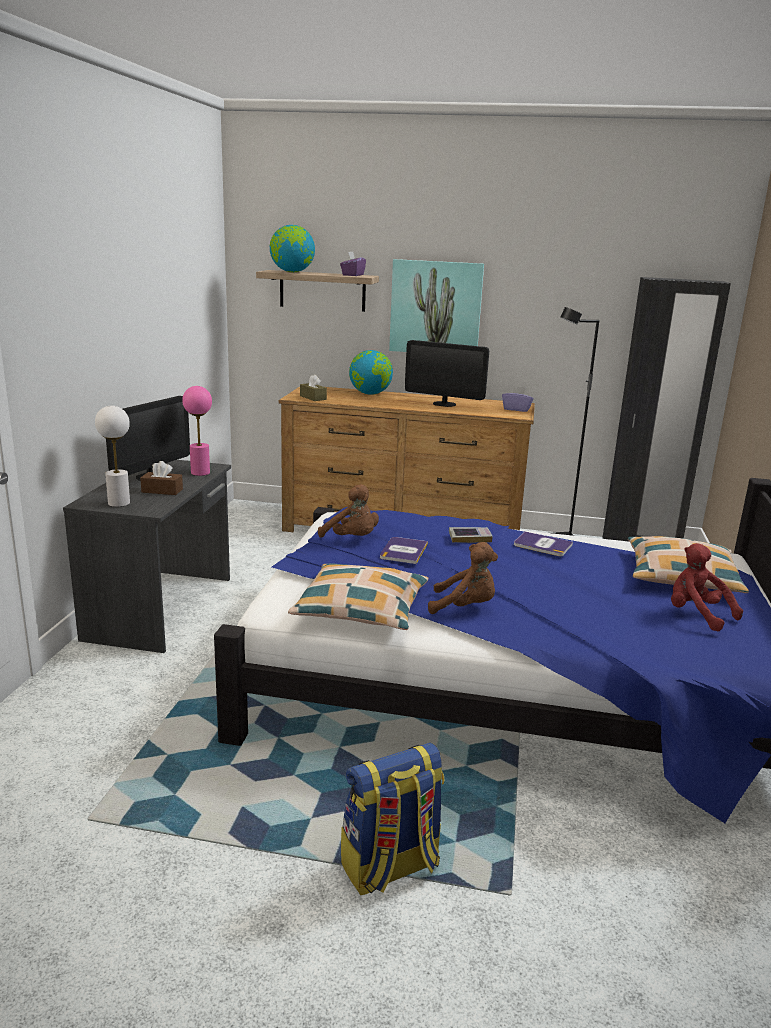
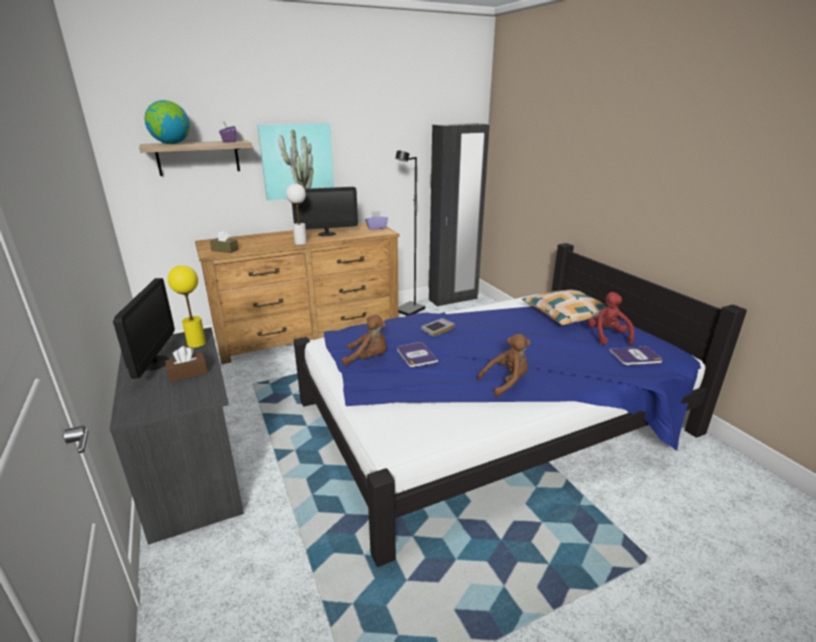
camera: 35 degrees left, 5 degrees up
(118, 503) = (164, 401): white table lamp -> white table lamp (300, 243)
(200, 473) = (197, 343): pink table lamp -> yellow table lamp
(361, 609) = (448, 412): pillow -> none
(370, 394) = (262, 237): globe -> none
(390, 867) = (582, 588): backpack -> none
(542, 545) = (481, 319): book -> book (635, 356)
(696, 615) = (607, 336): red plush toy -> red plush toy turned 75 degrees clockwise

